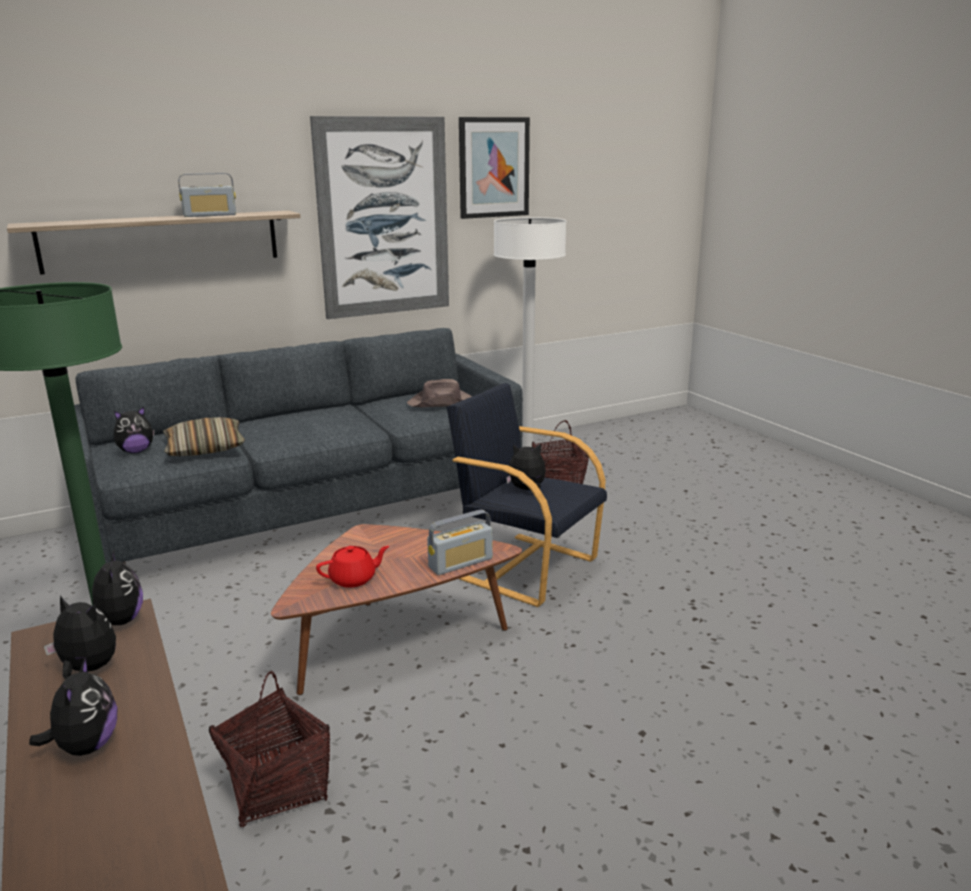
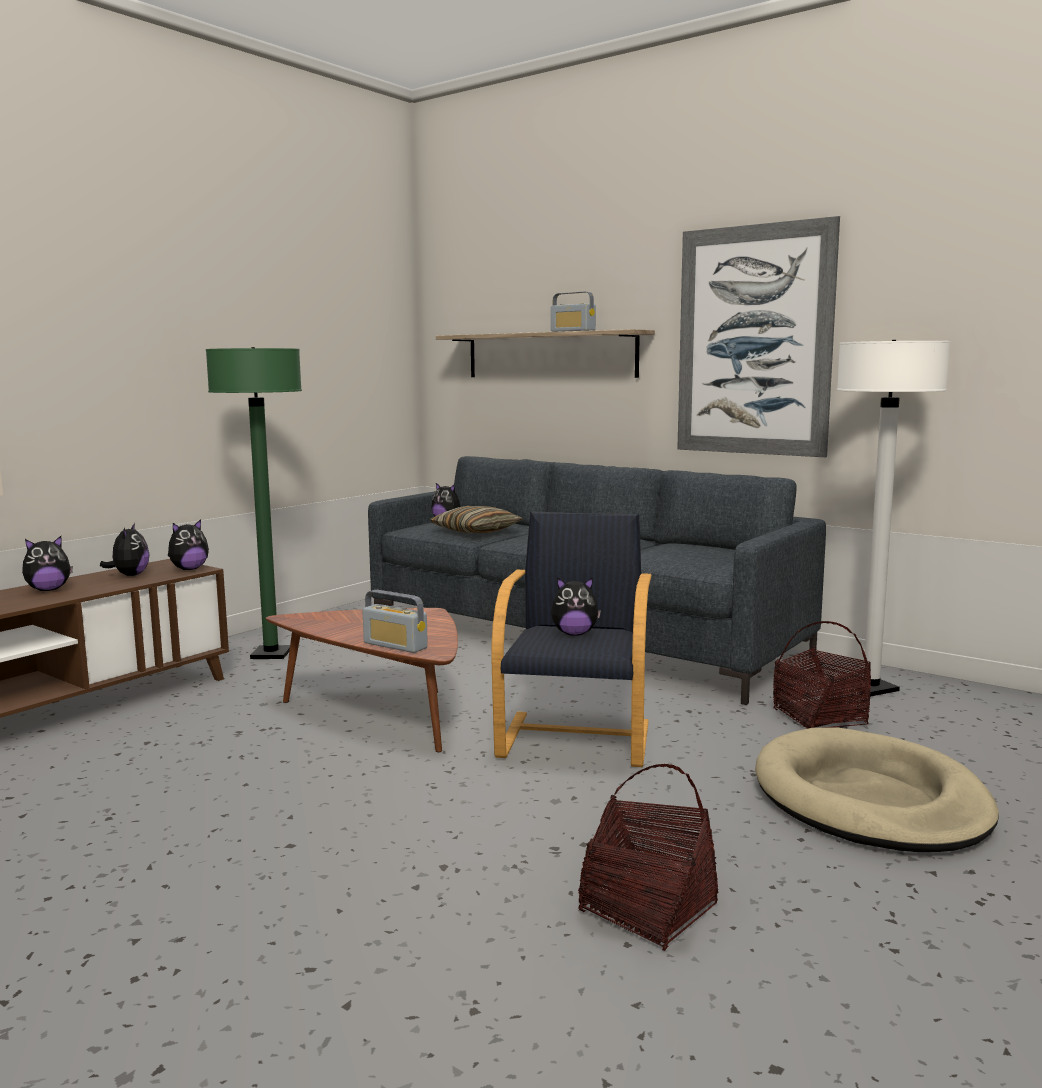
camera: 65 degrees right, 10 degrees down
(276, 786) = (170, 721): basket -> basket (647, 909)
(354, 579) = (337, 623): red teapot -> none
(442, 403) = (703, 556): brown hat -> none
(493, 167) = (912, 277): picture -> none
(526, 489) = (574, 634): plush toy -> plush toy turned 120 degrees clockwise
(678, 511) = (869, 799): none -> beige dog bed

